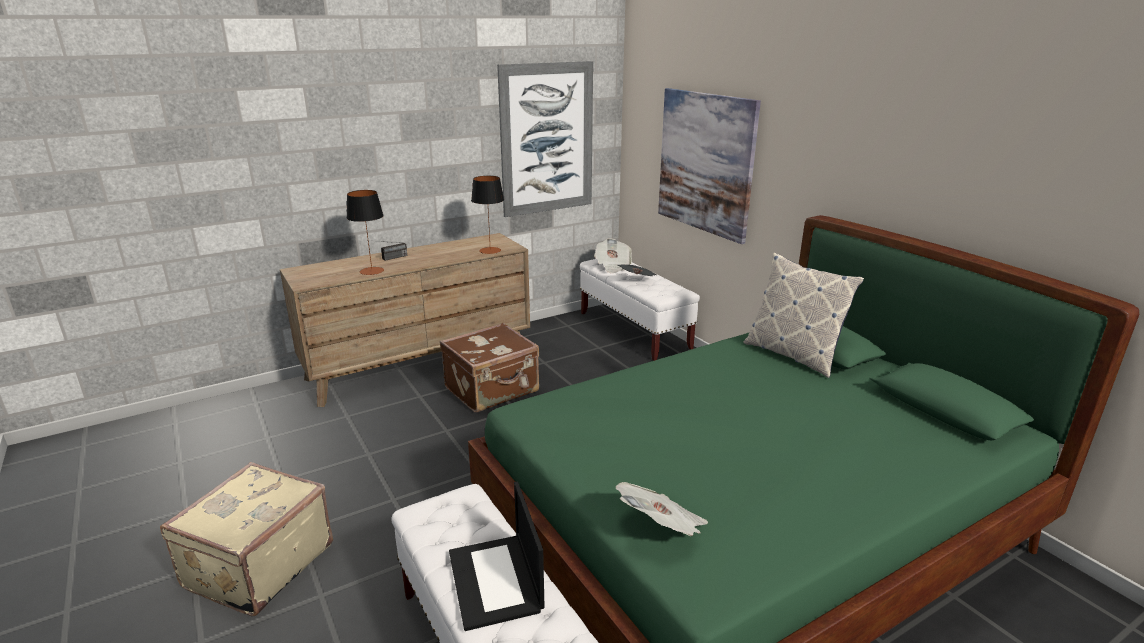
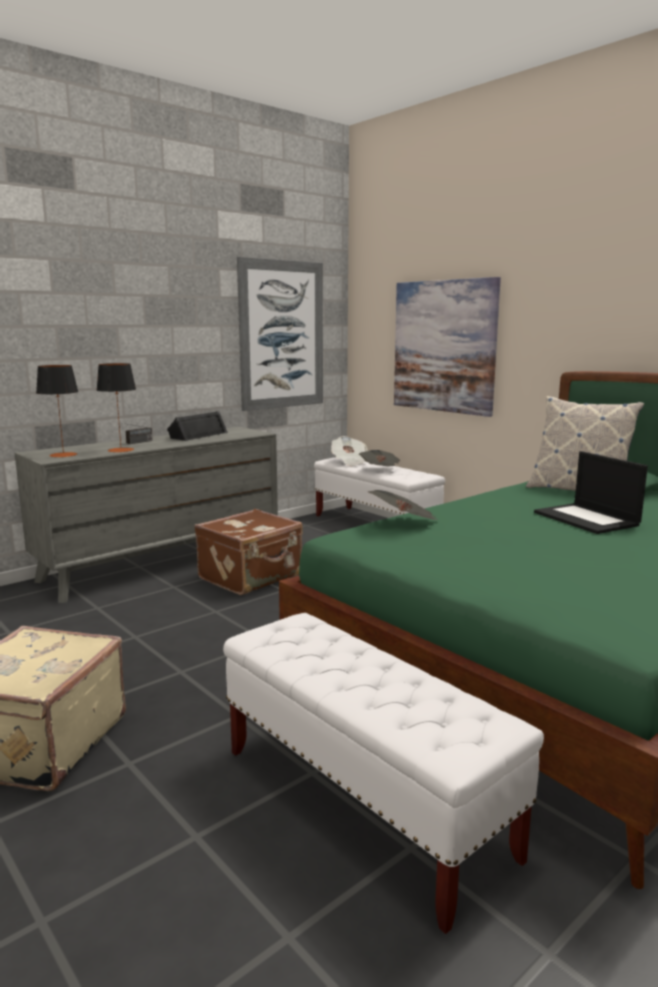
camera: 10 degrees left, 10 degrees down
(420, 365) = (163, 563): brown dresser -> grey dresser
(453, 248) = (197, 435): none -> black speaker
(490, 250) = (238, 435): table lamp -> table lamp (63, 455)
(496, 581) = (378, 679): laptop -> laptop (587, 519)
(662, 528) = (551, 600): newspaper -> newspaper (405, 524)

